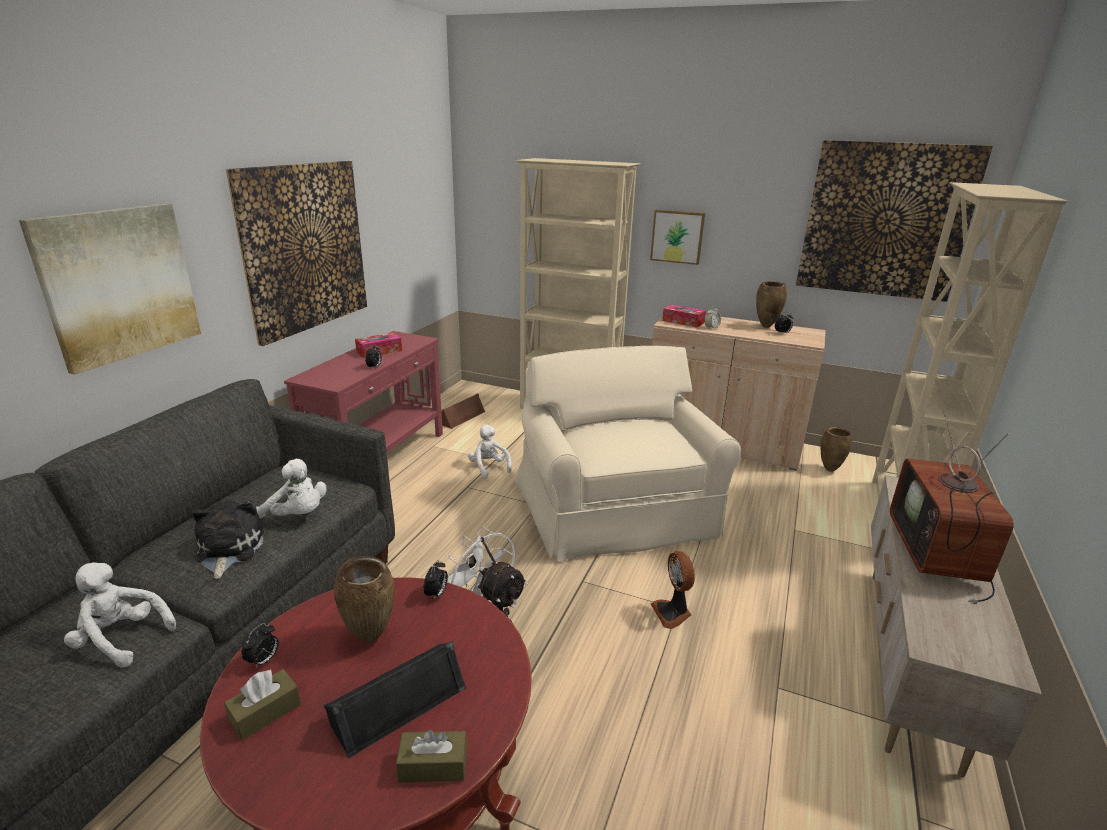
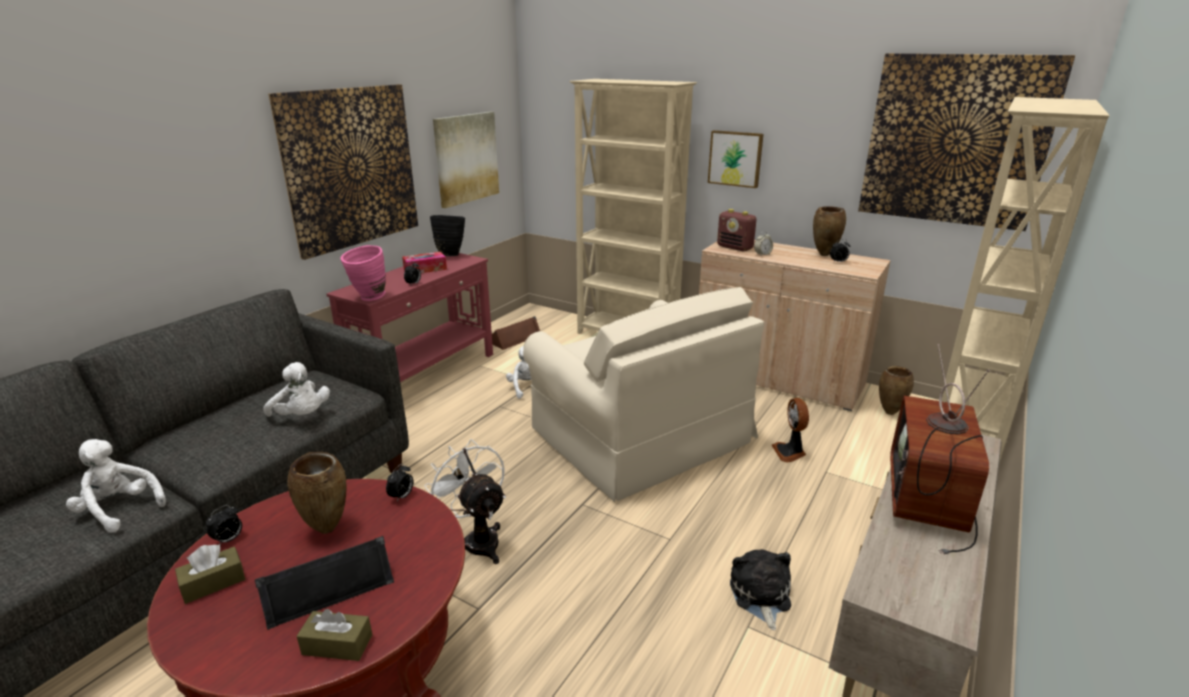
camera: 10 degrees right, 0 degrees up
(119, 284) = (161, 198): picture -> picture (466, 158)
(228, 550) = (231, 442): plush toy -> plush toy (760, 596)
(333, 384) = (368, 298): none -> pink vase
(399, 335) = (451, 255): none -> black vase
(614, 508) = (640, 436): beige armchair -> beige armchair turned 150 degrees clockwise
(672, 613) = (663, 543): fan -> fan (790, 452)
(683, 321) = (735, 248): tissue box -> radio

